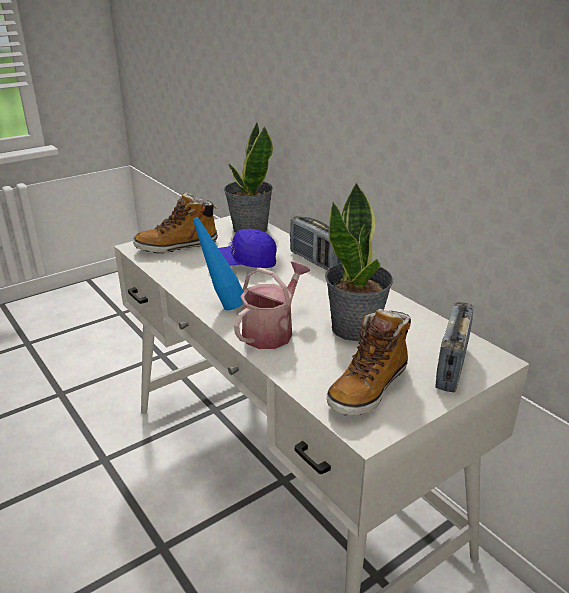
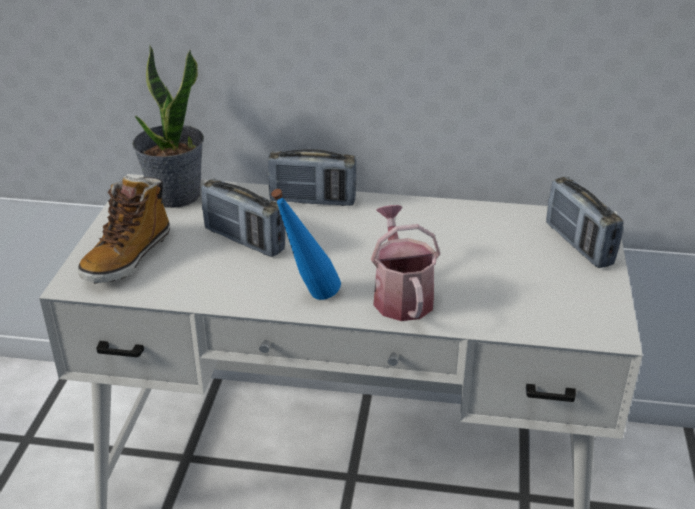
camera: 45 degrees left, 5 degrees up
(243, 263) = (244, 240): blue cap -> radio
(355, 328) = (461, 251): potted plant -> none
(368, 388) = (555, 298): boot -> none

